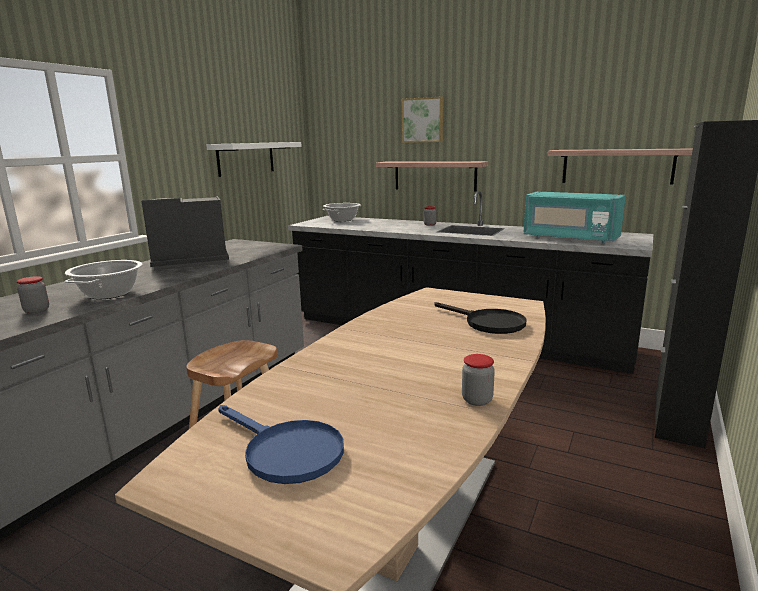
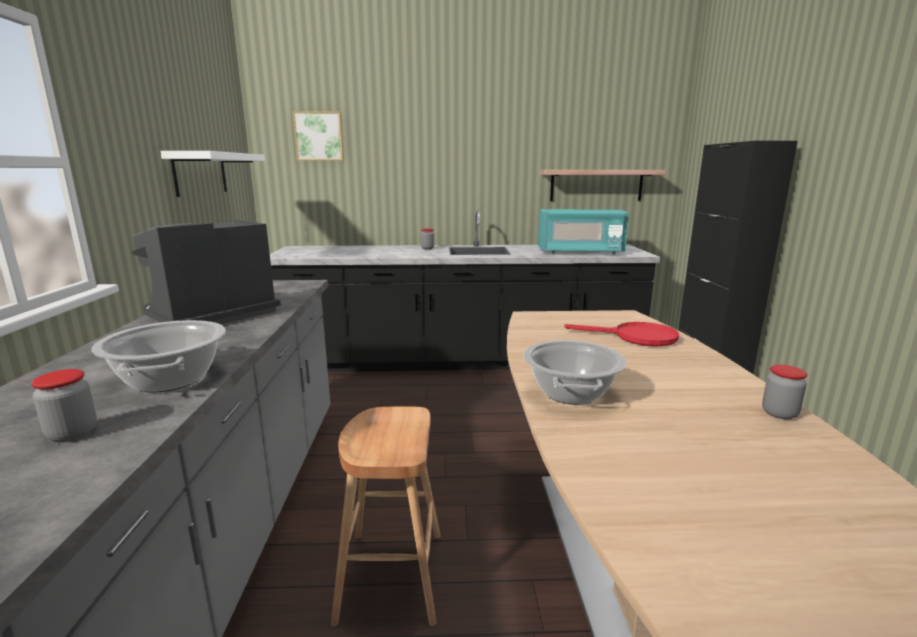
camera: 30 degrees left, 0 degrees up
(285, 451) = (756, 532): blue frying pan -> none
(342, 220) = (317, 249): cooking pot -> cooking pot (570, 392)
(423, 120) = (405, 136): picture -> picture (319, 136)
(435, 175) = (420, 196): shelf -> none
(487, 323) = (636, 337): black frying pan -> red frying pan

